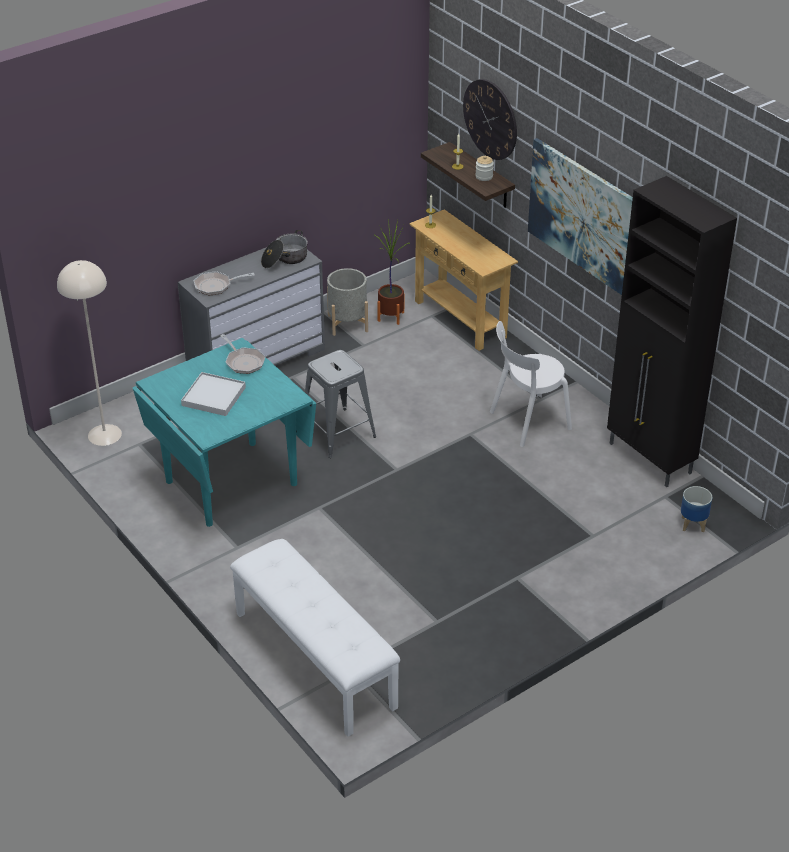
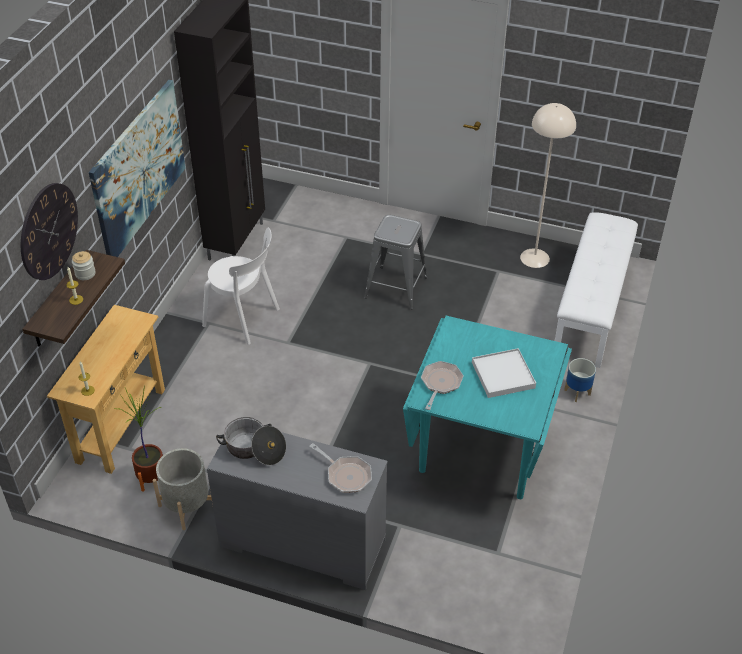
camera: 125 degrees left, 5 degrees up
(104, 434) = (511, 590): beige floor lamp -> beige floor lamp (534, 258)
(337, 433) = (357, 422): grey stool -> grey stool (396, 288)
(693, 524) = (291, 200): planter -> planter (577, 392)

